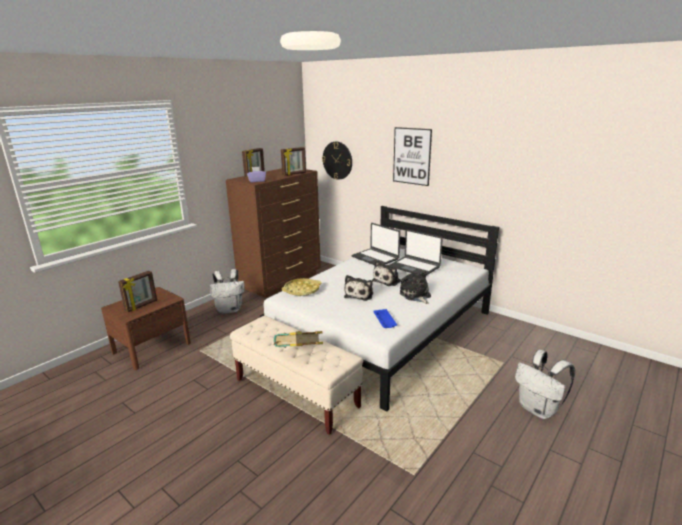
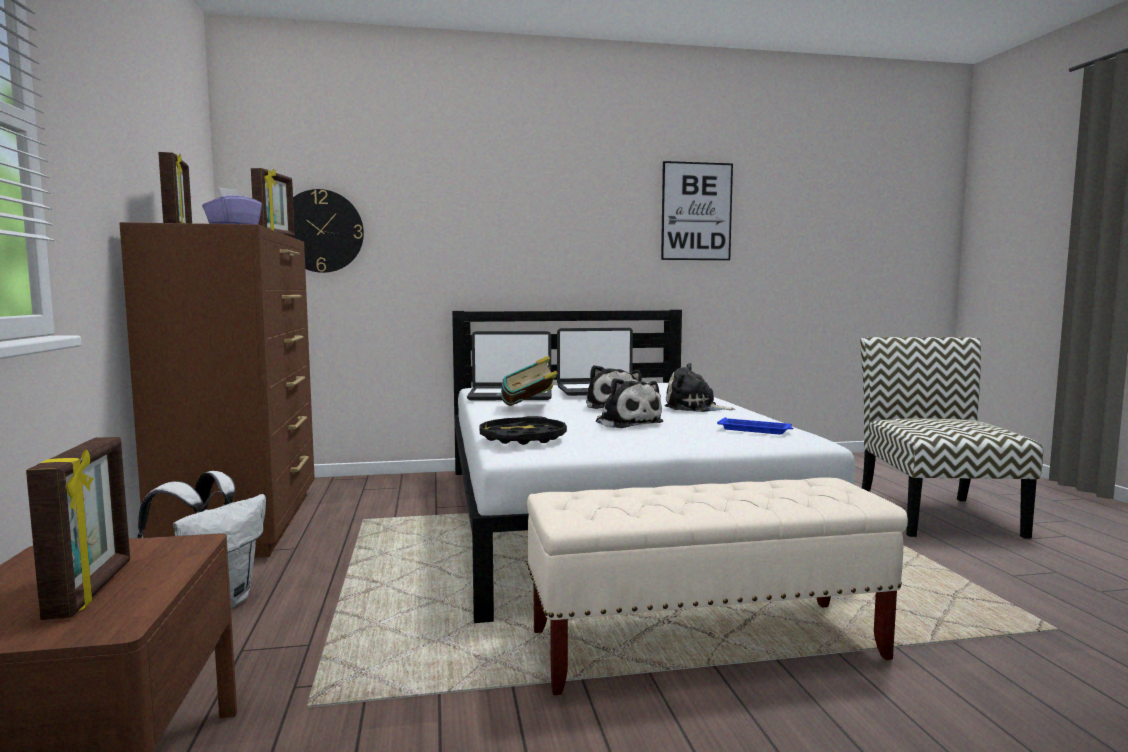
camera: 50 degrees left, 15 degrees down
(298, 354) = (768, 501): book -> book (528, 408)
(301, 290) = (522, 438): yellow tray -> black tray
(411, 156) = (507, 210): picture -> picture (696, 211)
(539, 410) = (936, 515): white backpack -> chair

